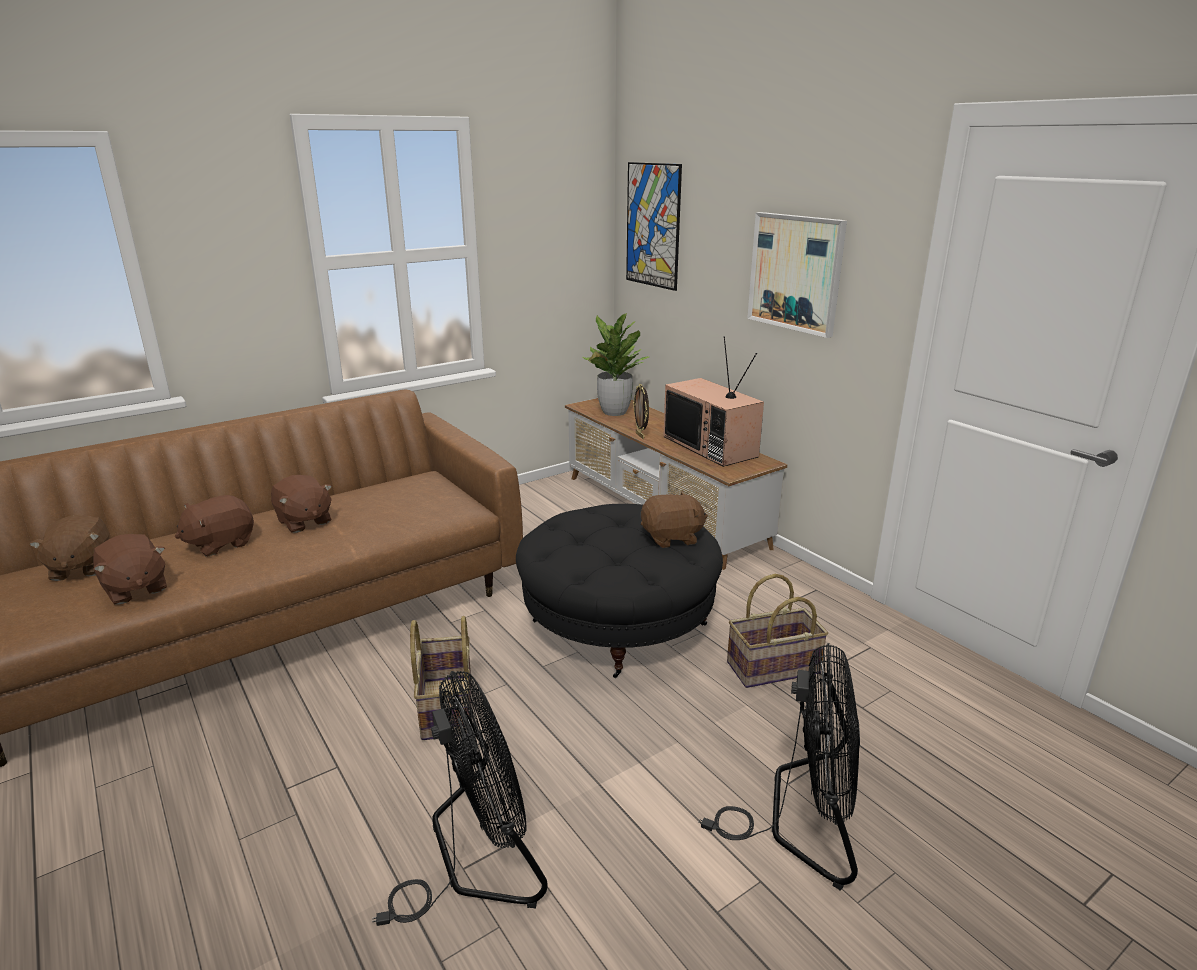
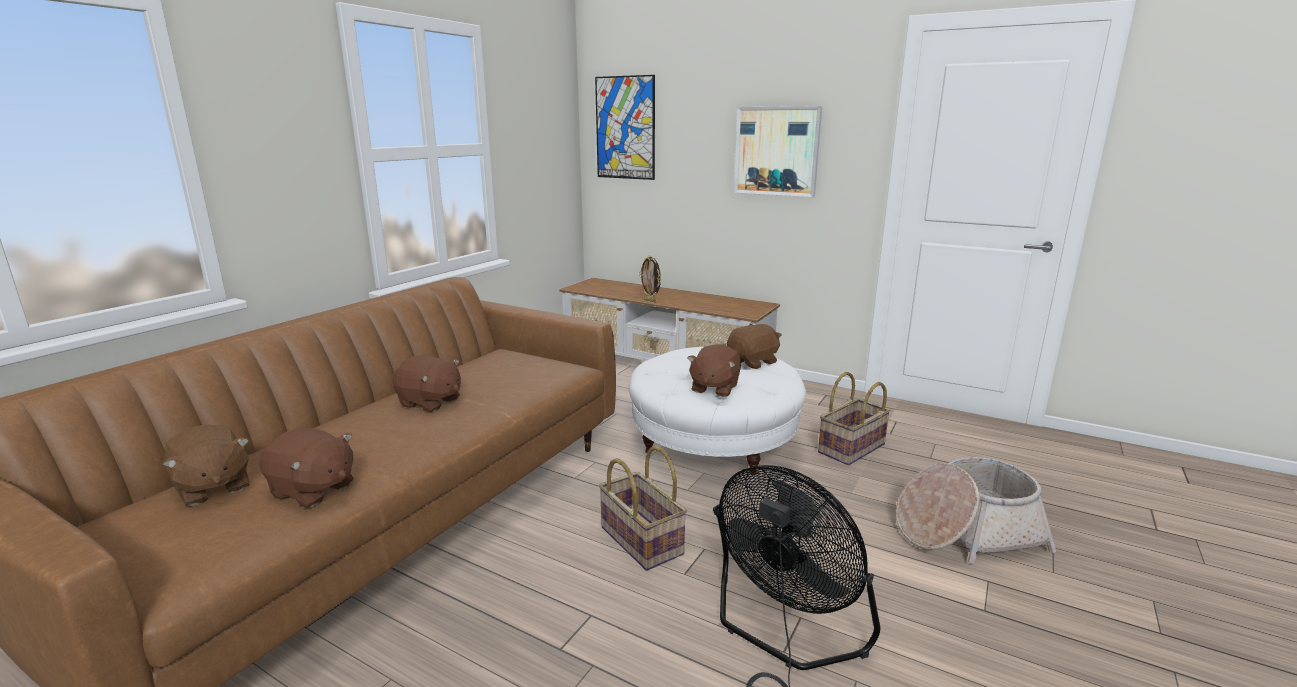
camera: 25 degrees left, 5 degrees down
(220, 543) = (362, 435): brown plush toy -> brown plush toy (714, 388)
(614, 412) = (607, 289): potted plant -> none
(618, 623) = (714, 446): black ottoman -> white ottoman
(712, 446) = (713, 300): television -> none
(800, 814) = (965, 532): black fan -> basket

